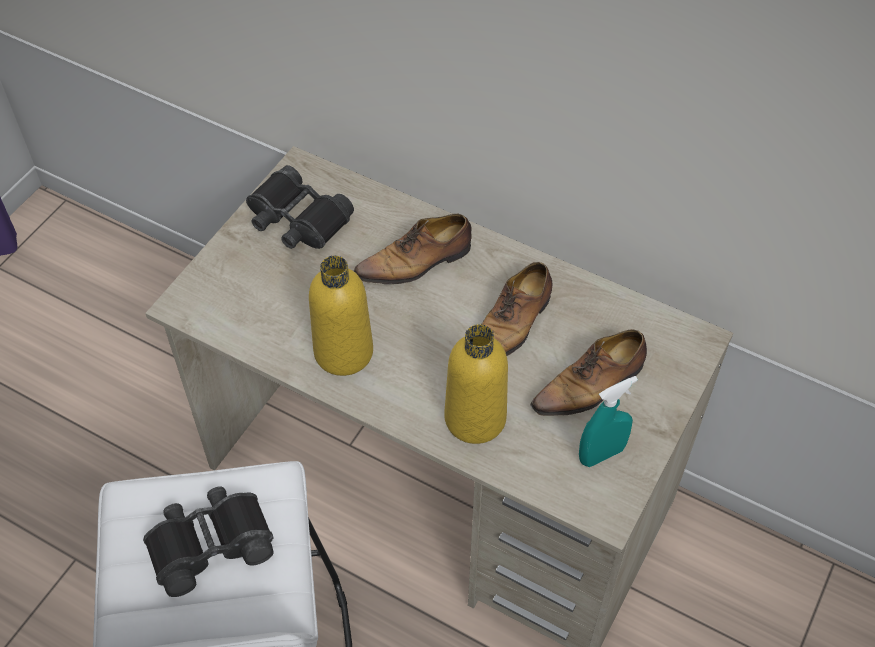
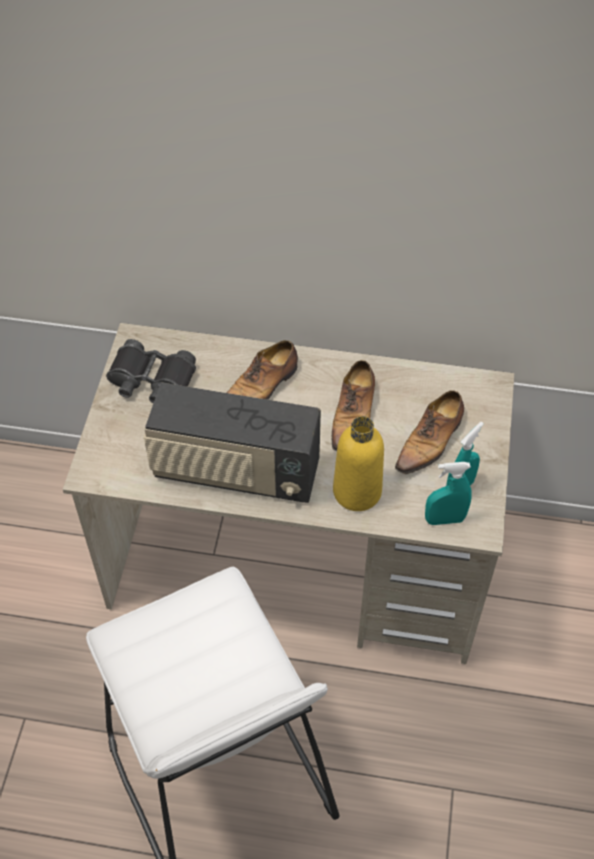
camera: 20 degrees left, 0 degrees up
(210, 543) = (196, 648): black binoculars -> none
(343, 352) = (235, 472): yellow bottle -> radio
(567, 485) = (444, 519): none -> turquoise spray bottle

